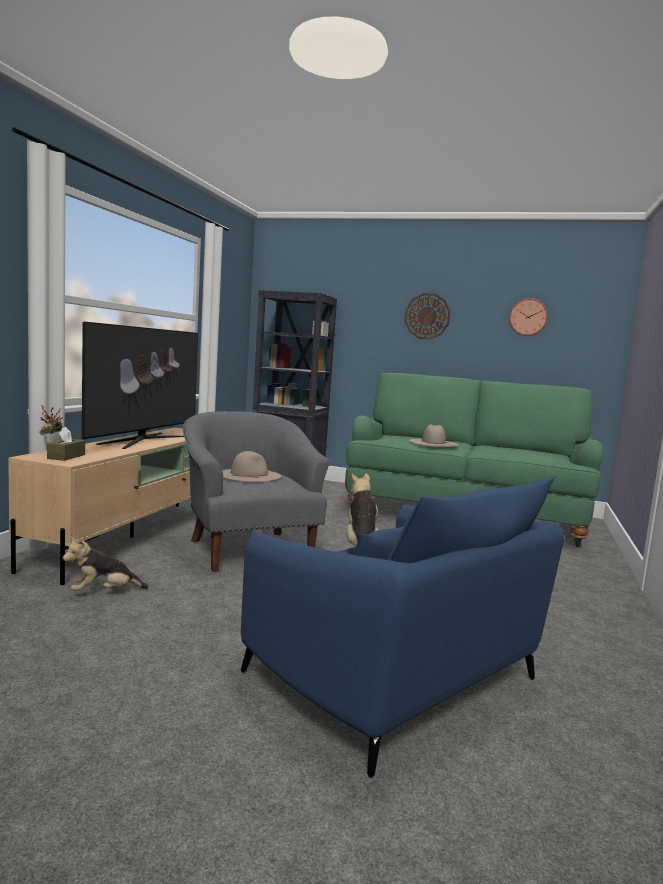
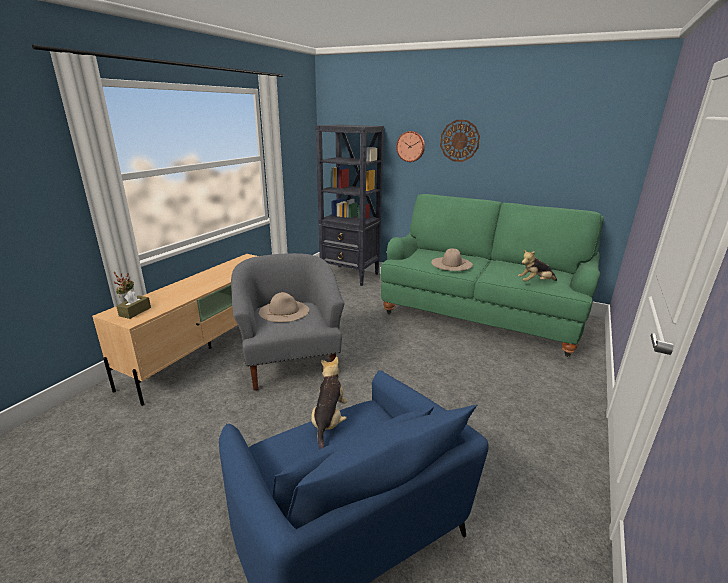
camera: 10 degrees right, 15 degrees up
(104, 592) = (167, 414): plush toy -> plush toy (535, 282)
(143, 440) = (209, 278): television -> none
(528, 317) = (550, 141): wall clock -> wall clock (411, 146)

